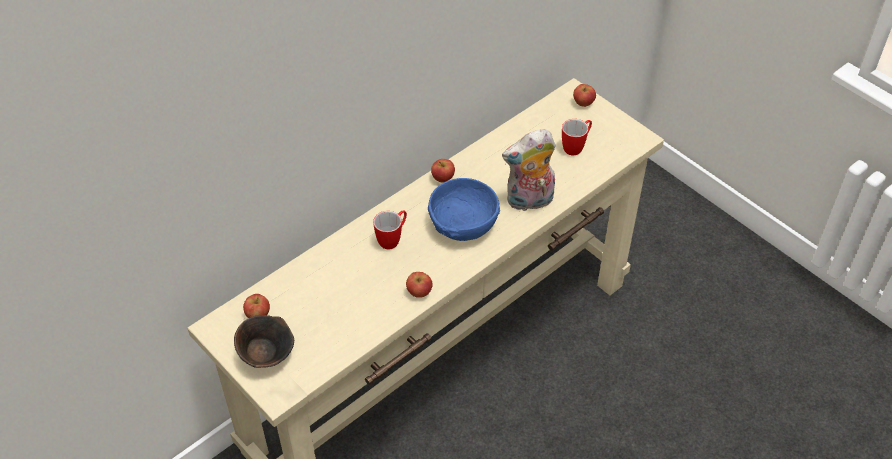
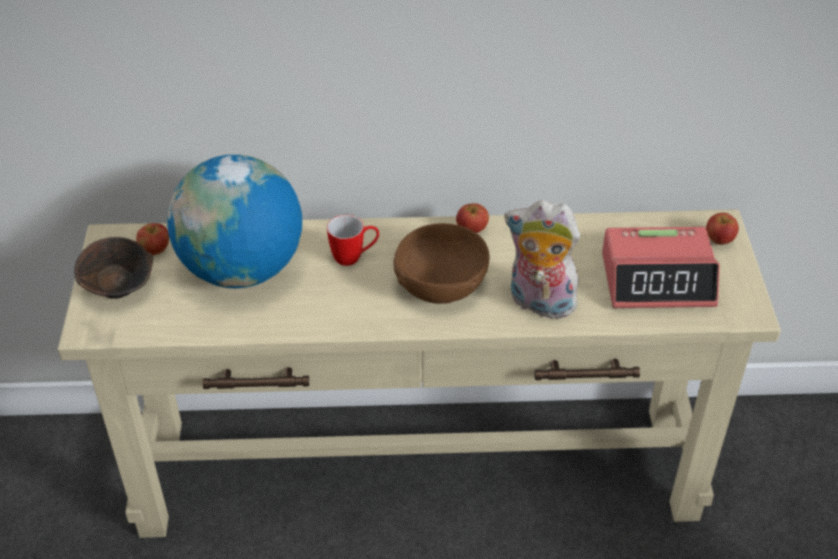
camera: 40 degrees right, 5 degrees down
(331, 291) = (241, 269): none -> globe
(419, 292) = (321, 321): apple -> none
(462, 224) = (440, 284): blue bowl -> brown bowl
(576, 147) = (658, 279): mug -> alarm clock

